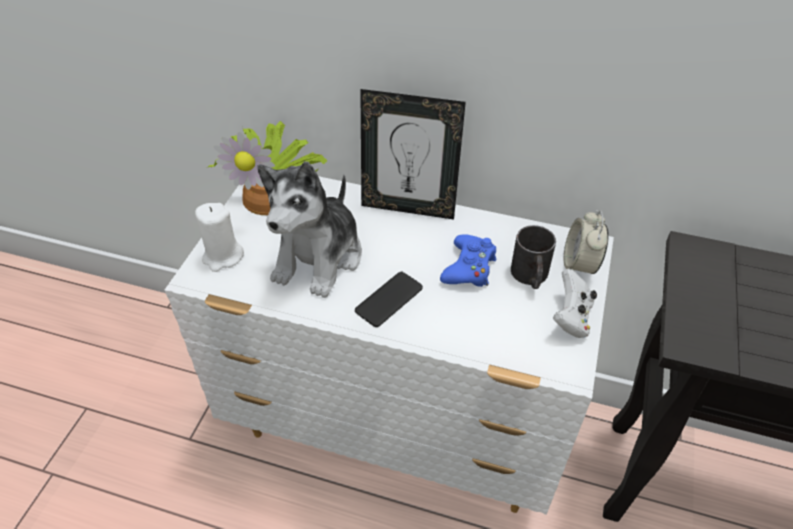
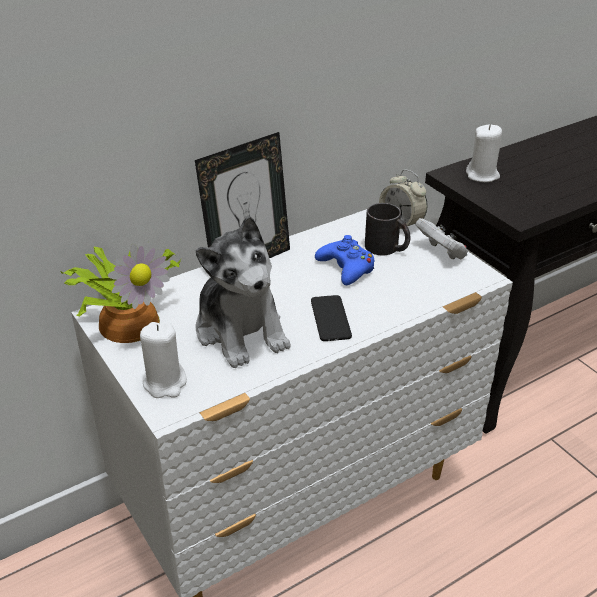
camera: 50 degrees left, 10 degrees down
(726, 273) = (482, 175): none -> white candle

